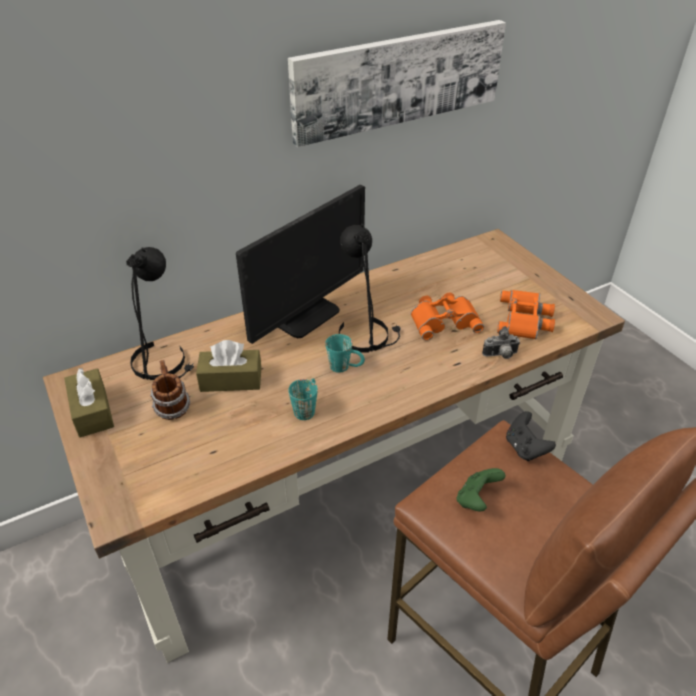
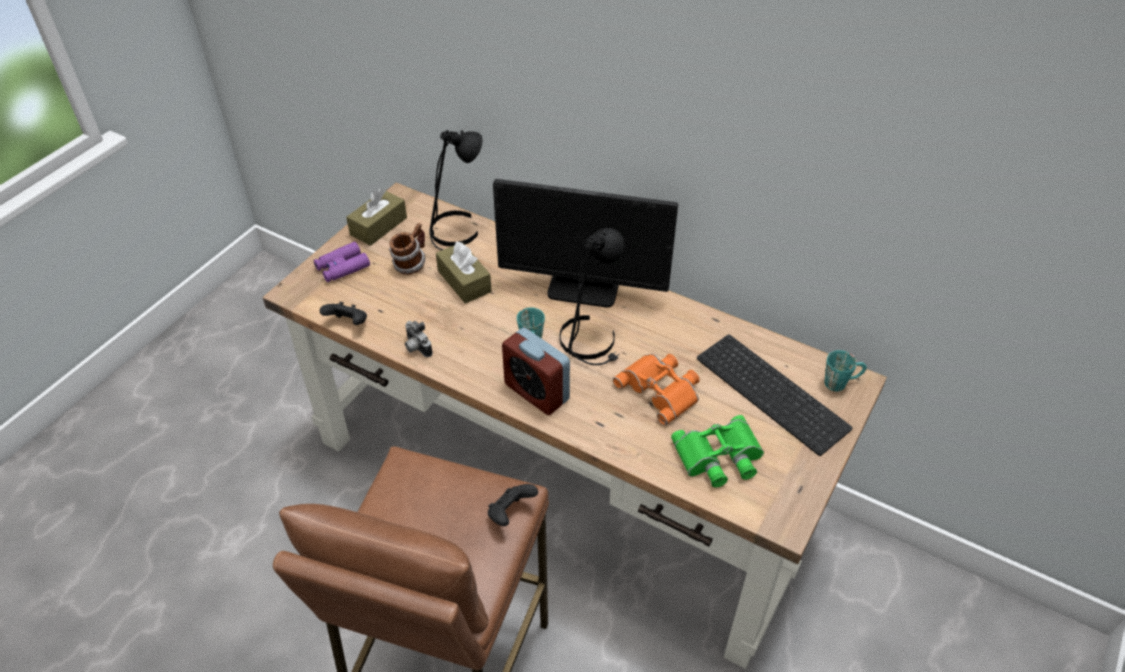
camera: 60 degrees right, 5 degrees up
(122, 460) = (342, 267): none -> purple binoculars
(208, 483) = (348, 323): none -> black game controller
(307, 408) = (464, 342): turquoise mug -> turquoise mug (841, 382)
(398, 79) = (765, 123): picture -> none
(400, 385) = (536, 392): none -> alarm clock
(476, 499) = (424, 496): green game controller -> none
(482, 273) = (775, 392): none -> keyboard
(500, 355) = (639, 454): camera -> camera (416, 348)
(525, 320) = (719, 457): orange binoculars -> green binoculars

